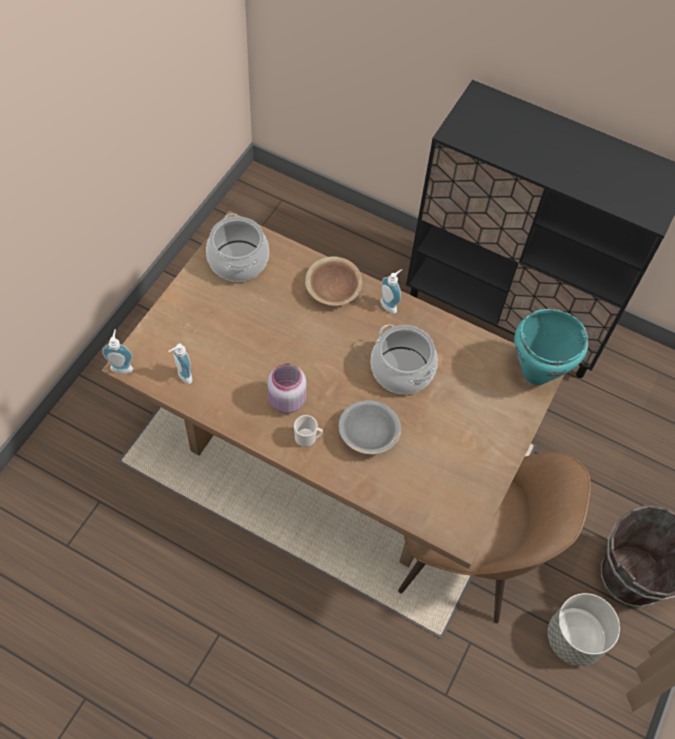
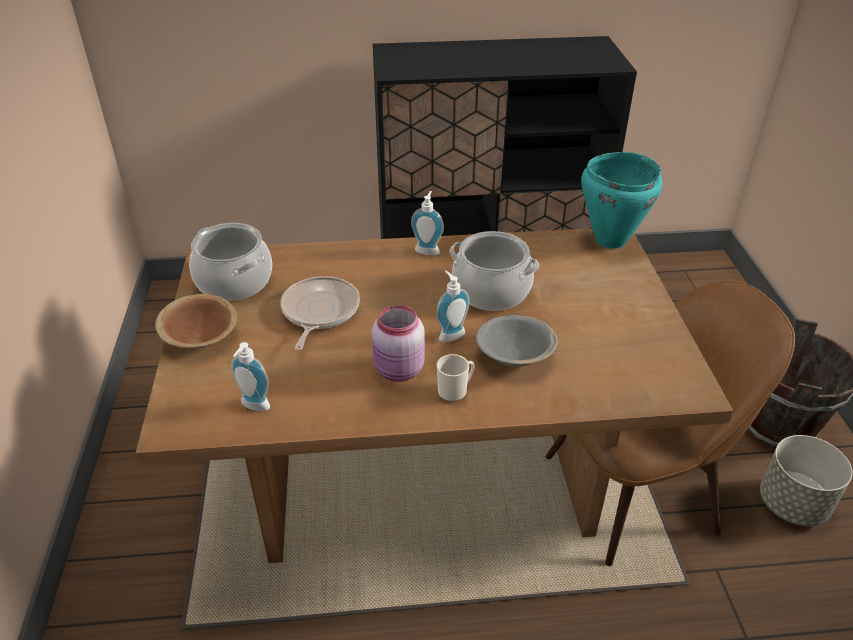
camera: 30 degrees left, 20 degrees down
(122, 366) = (163, 434): soap dispenser -> soap dispenser (450, 334)
(273, 321) = (319, 312): none -> frying pan
(333, 290) = (360, 262): brown bowl -> brown bowl (200, 337)

